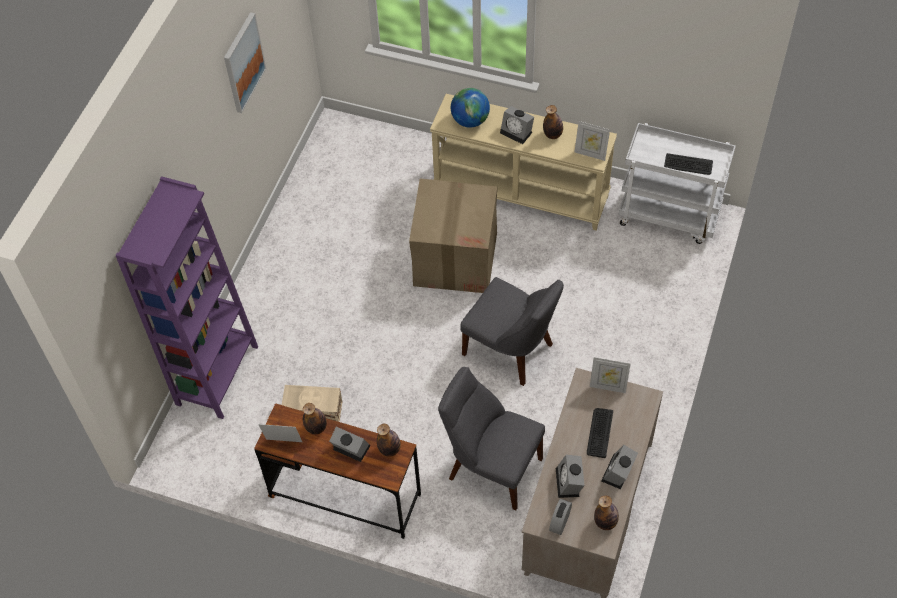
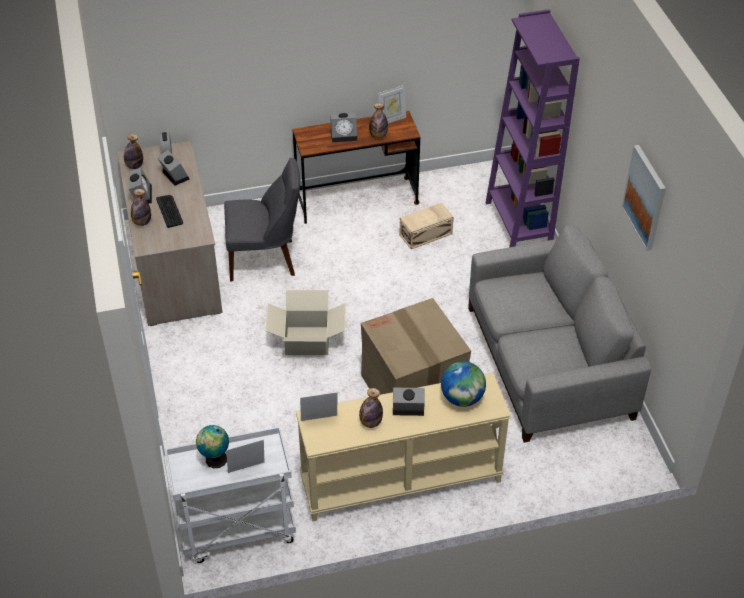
camera: 145 degrees right, 10 degrees down
(327, 227) = (547, 362): none -> grey sofa
(389, 449) = (316, 145): bottle -> bottle (142, 222)
(511, 351) = (307, 340): grey chair -> cardboard box
(608, 386) = (181, 241): picture frame -> picture frame (247, 470)
(688, 165) = (214, 460): keyboard -> globe

